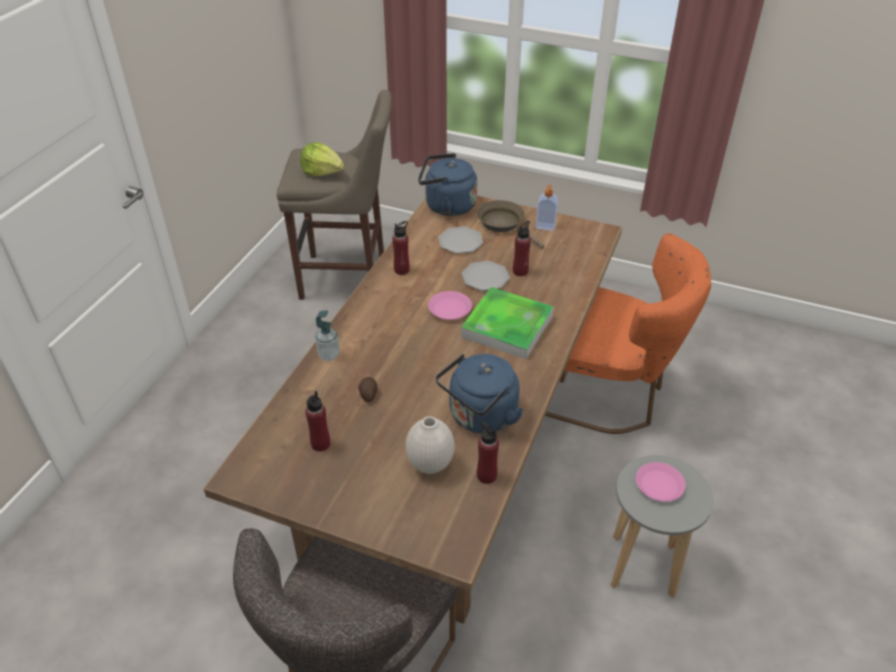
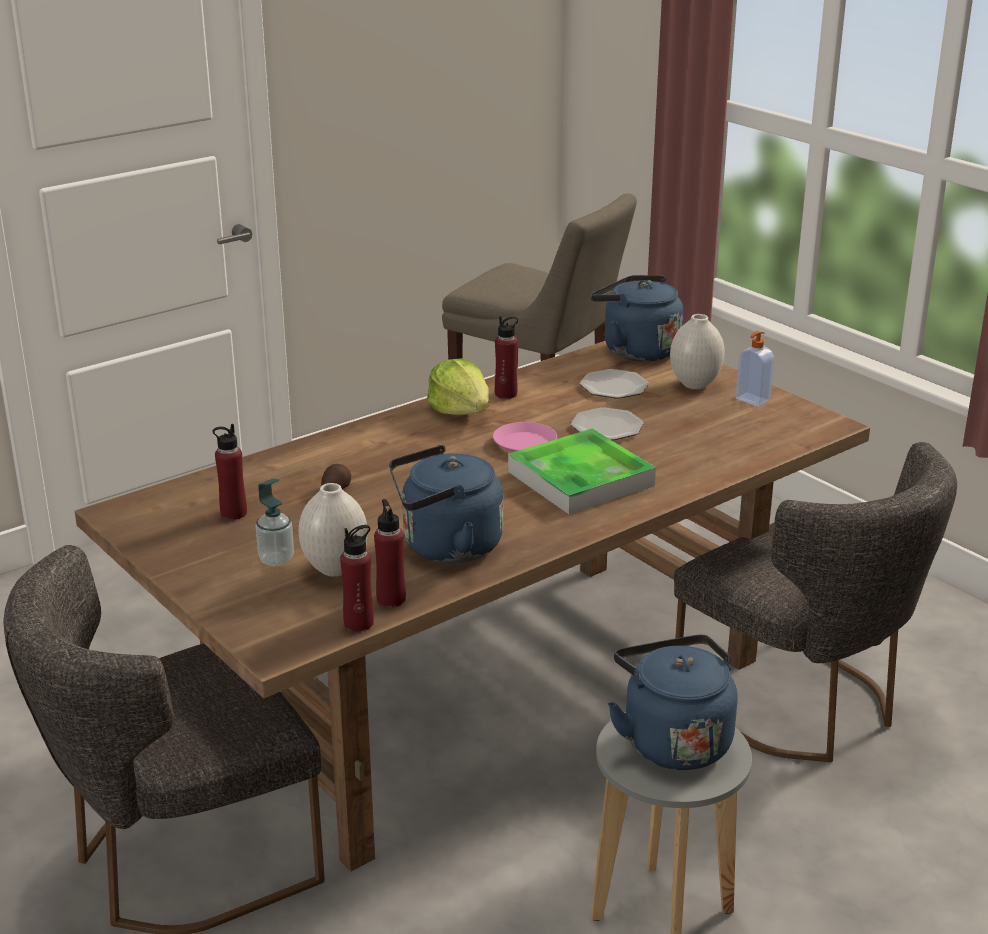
camera: 30 degrees right, 15 degrees down
(322, 171) = (515, 288): lettuce -> lettuce (461, 410)
(329, 355) = (330, 444): soap dispenser -> soap dispenser (276, 560)
(503, 224) = (695, 384): brown frying pan -> white vase
(520, 271) = (662, 433): red bottle -> red bottle (359, 623)
(610, 394) = (801, 707): orange chair -> grey chair
(659, 485) = (673, 740): pink plate -> blue kettle

